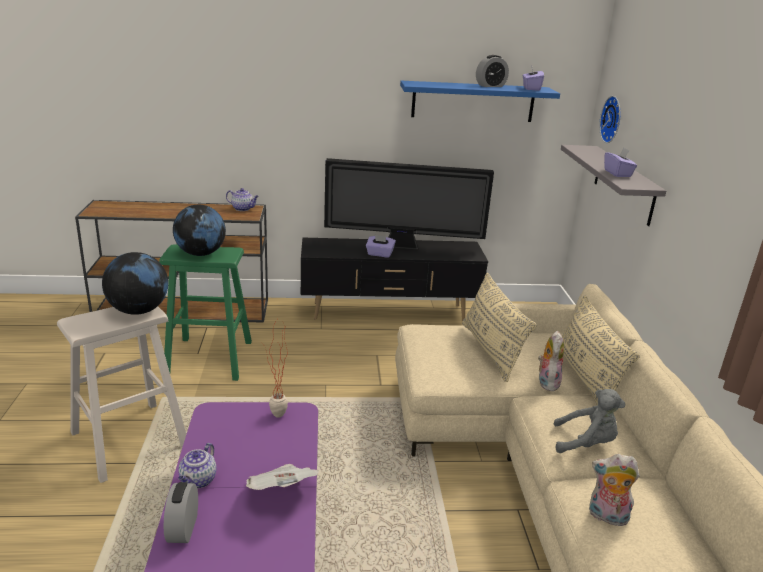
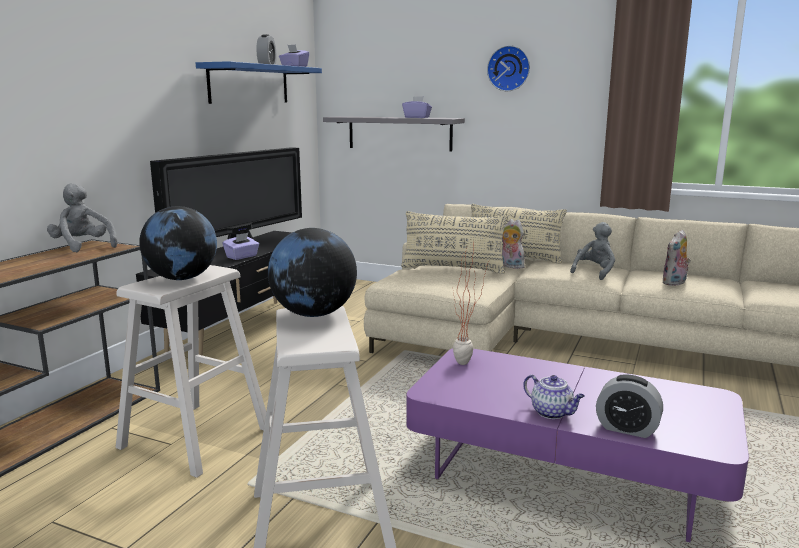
camera: 60 degrees left, 10 degrees down
(210, 358) = (195, 437): green stool -> beige stool
(243, 209) = (83, 247): teapot -> grey plush toy
(282, 491) = (586, 379): newspaper -> none
(613, 119) = (358, 88): wall clock -> wall clock (509, 68)

